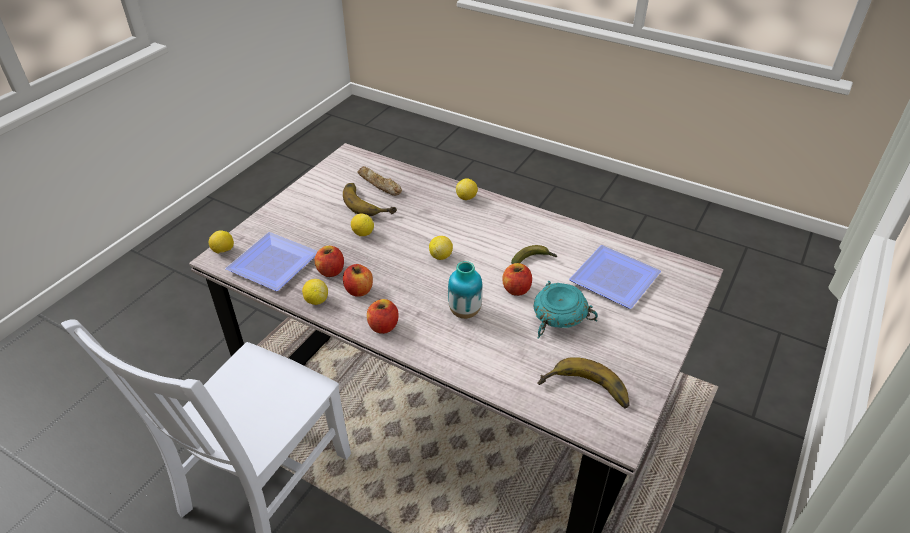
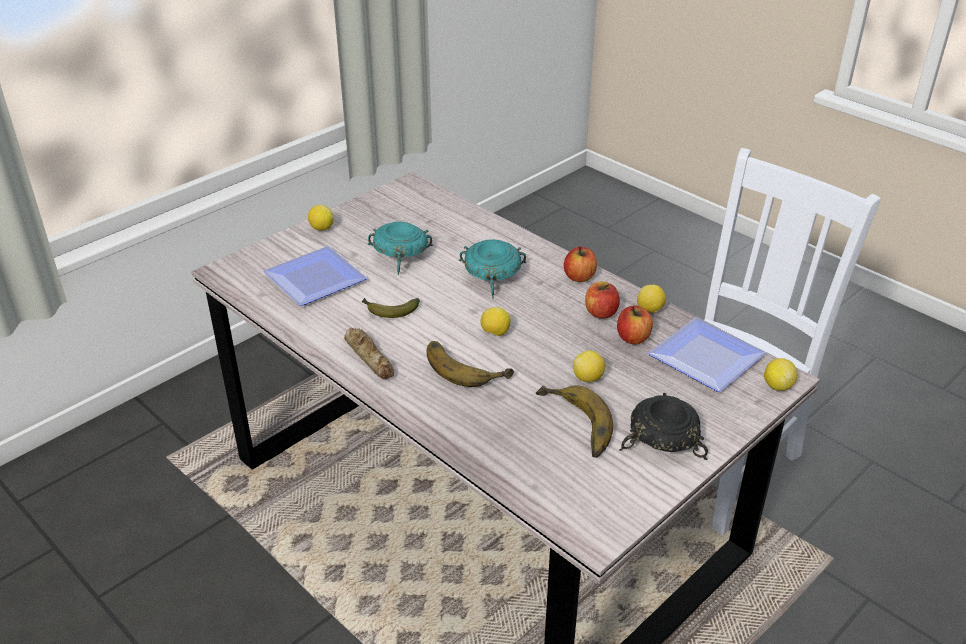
camera: 165 degrees left, 5 degrees down
(312, 202) = (661, 441): none -> black bowl
(379, 185) = (551, 455): bread -> bread (370, 357)
(464, 312) = (492, 276): vase -> turquoise bowl
(466, 198) = (425, 407): lemon -> lemon (321, 228)
(516, 289) = (426, 287): apple -> none
(584, 393) = (418, 208): banana -> banana (466, 365)

